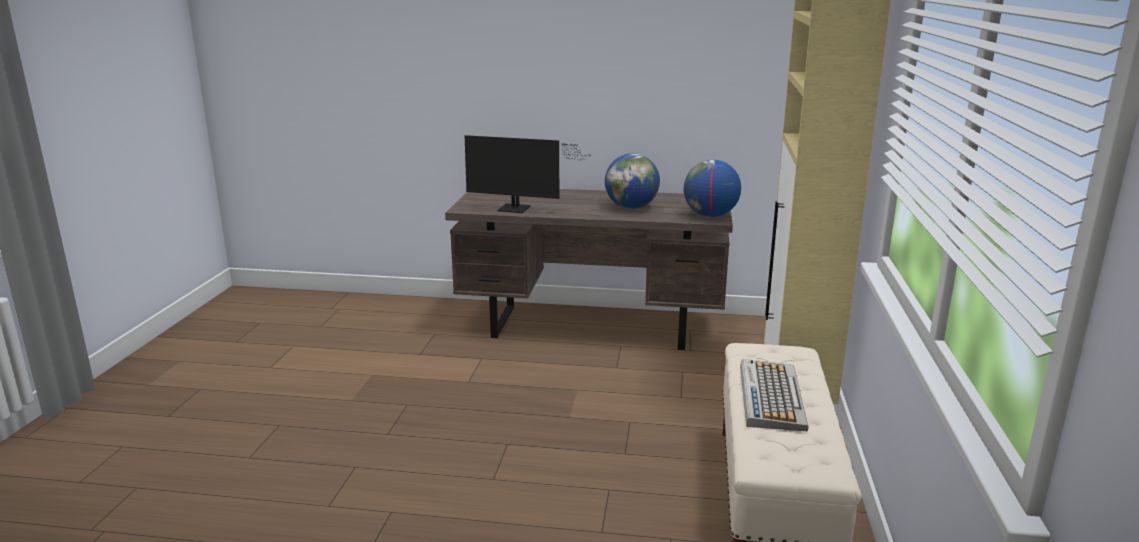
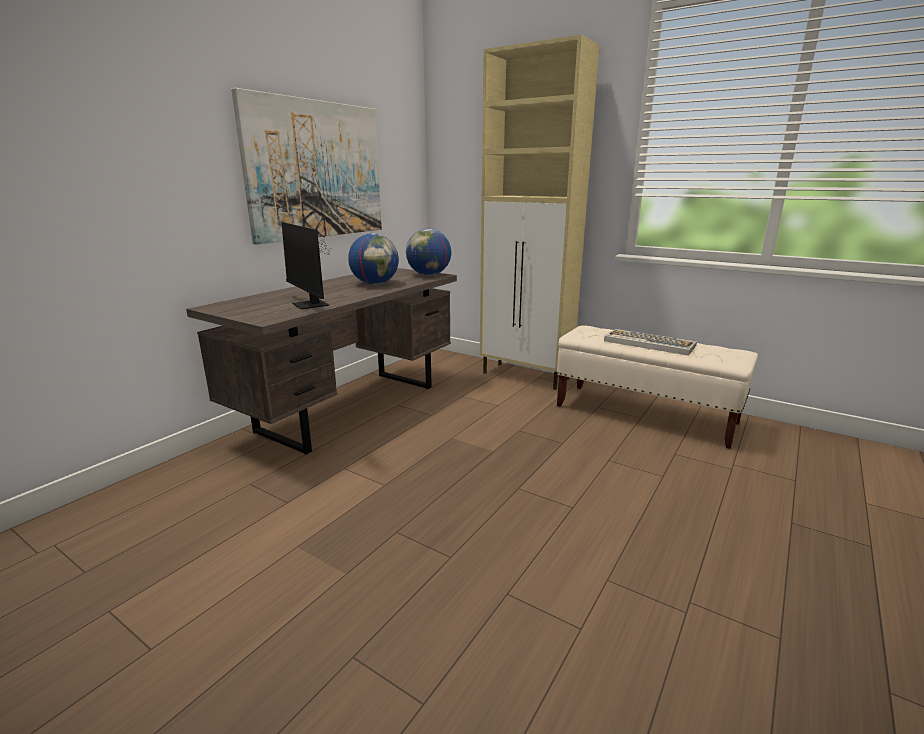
camera: 65 degrees left, 0 degrees up
(518, 209) = (311, 306): monitor -> monitor turned 105 degrees clockwise
(633, 78) = (316, 170): none -> picture

